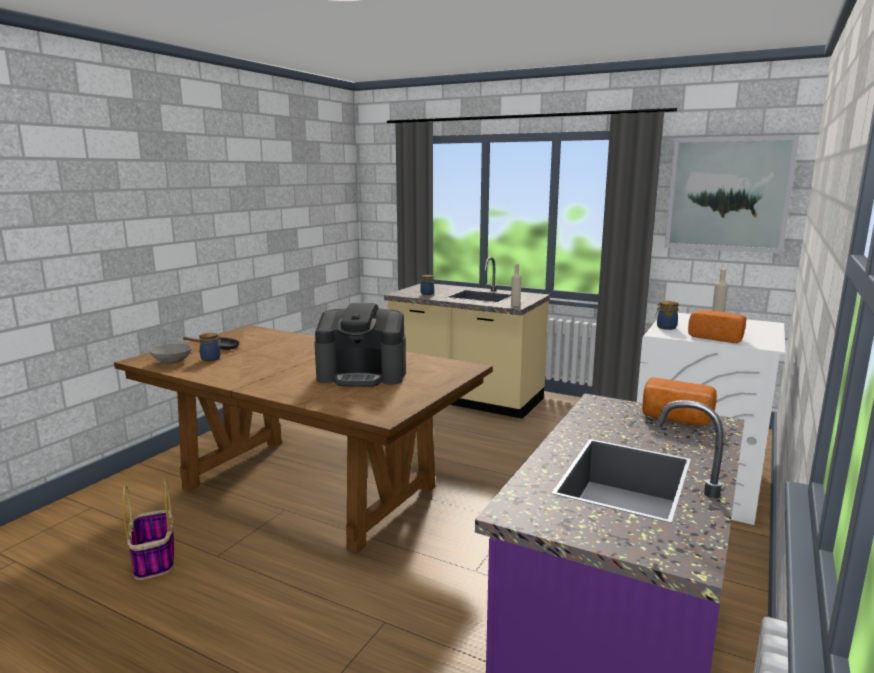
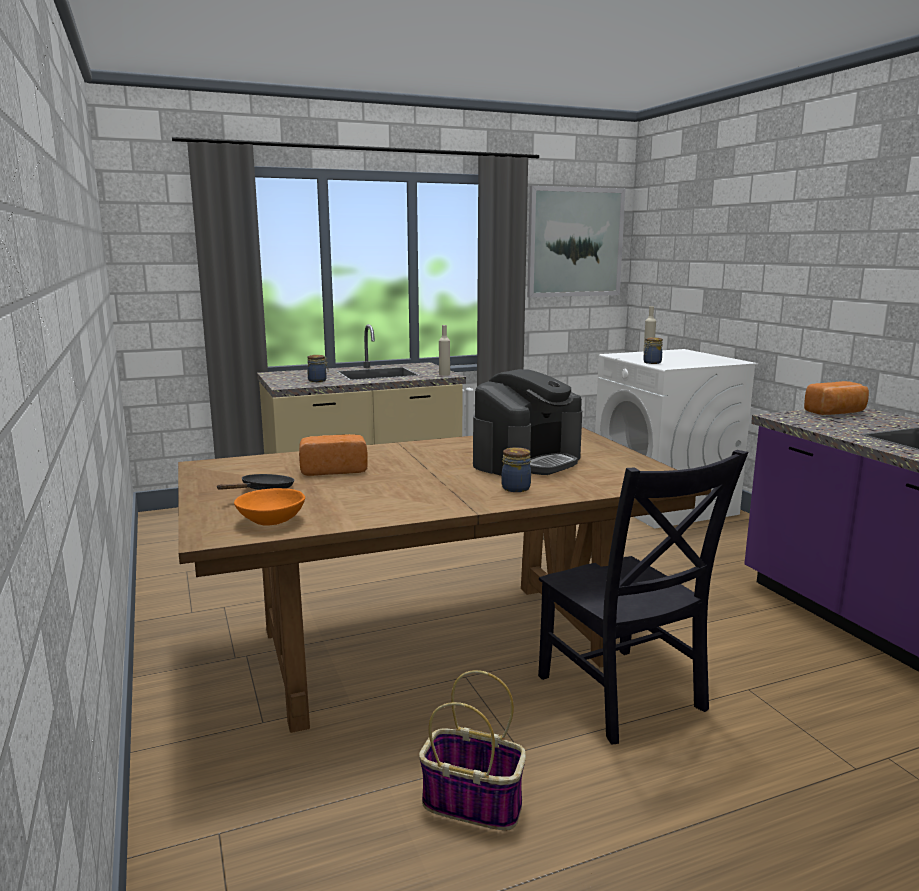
camera: 50 degrees left, 0 degrees up
(172, 361) = (271, 521): grey bowl -> orange bowl
(211, 359) = (309, 501): jar -> jar (516, 488)
(316, 571) = (623, 696): none -> black chair
(716, 337) = (700, 362): bread -> bread (333, 469)

